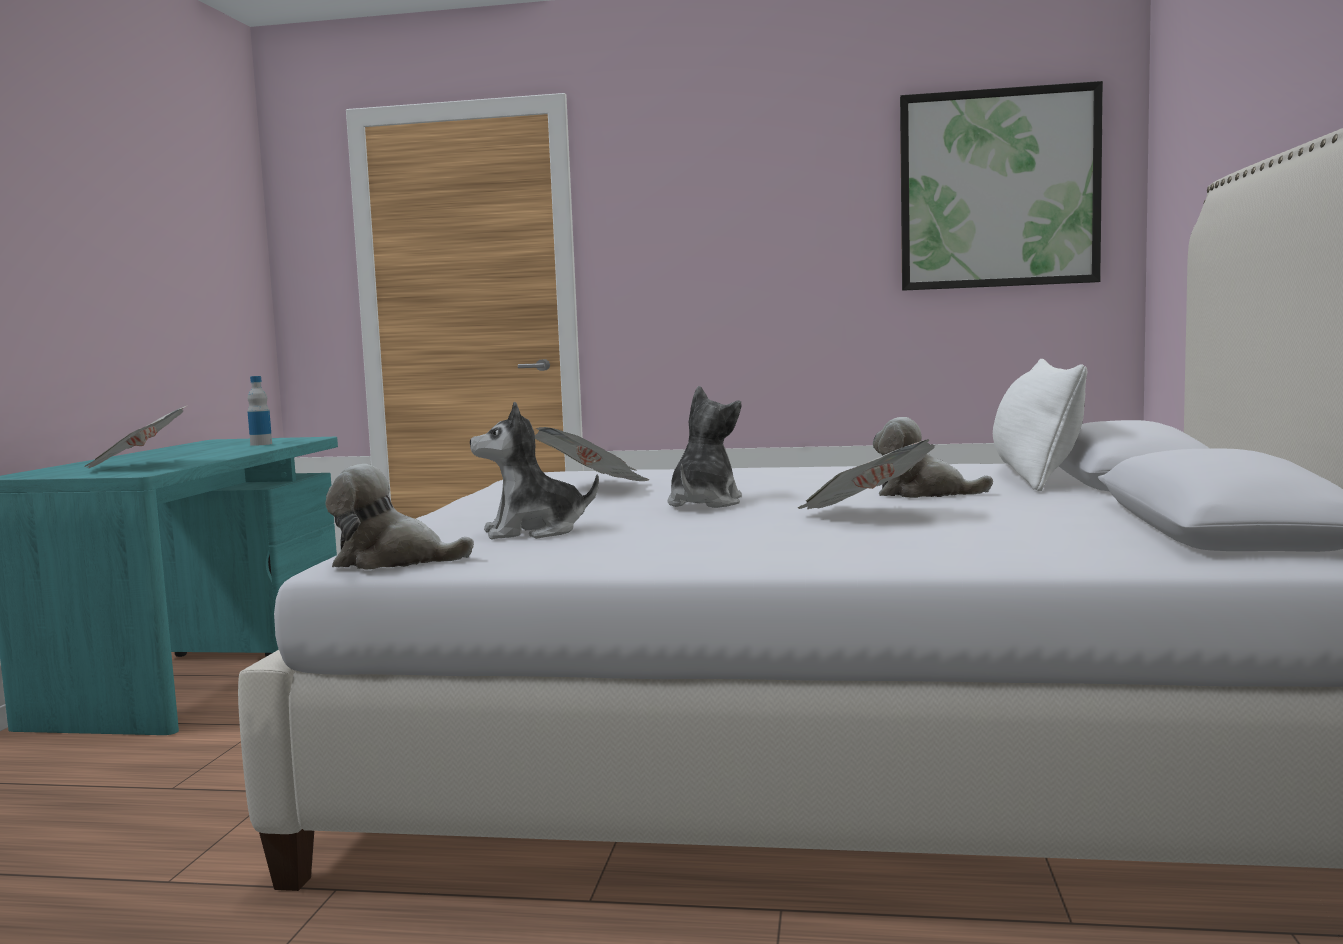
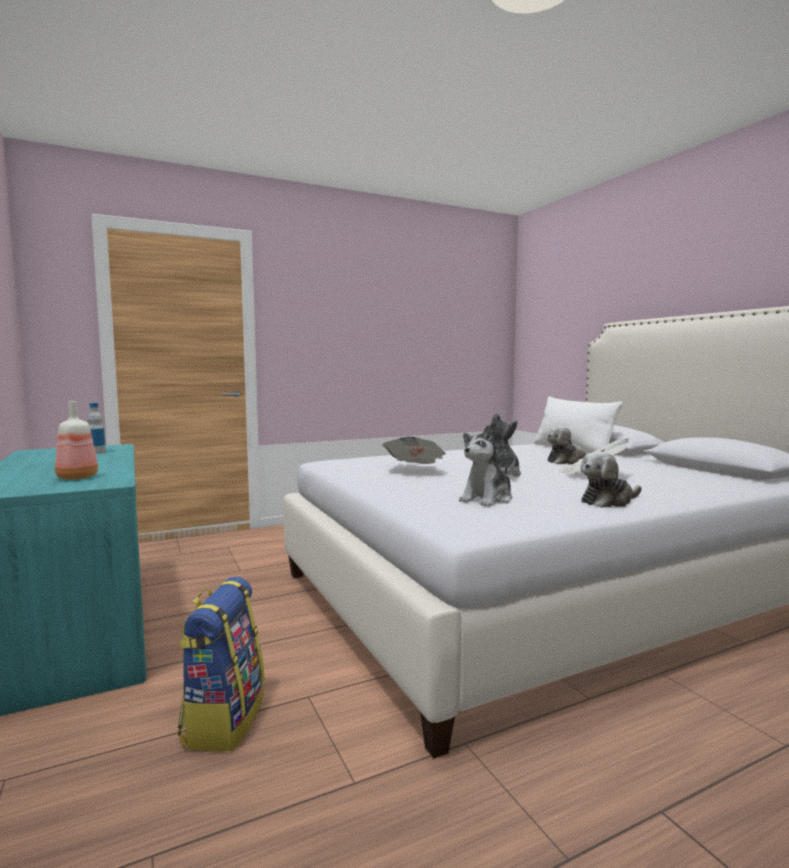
camera: 35 degrees left, 0 degrees up
(137, 466) = (76, 477): newspaper -> bottle
(169, 788) = (223, 720): none -> backpack
(392, 561) = (488, 527): plush toy -> plush toy (608, 501)
(998, 189) = (463, 314): picture -> none

